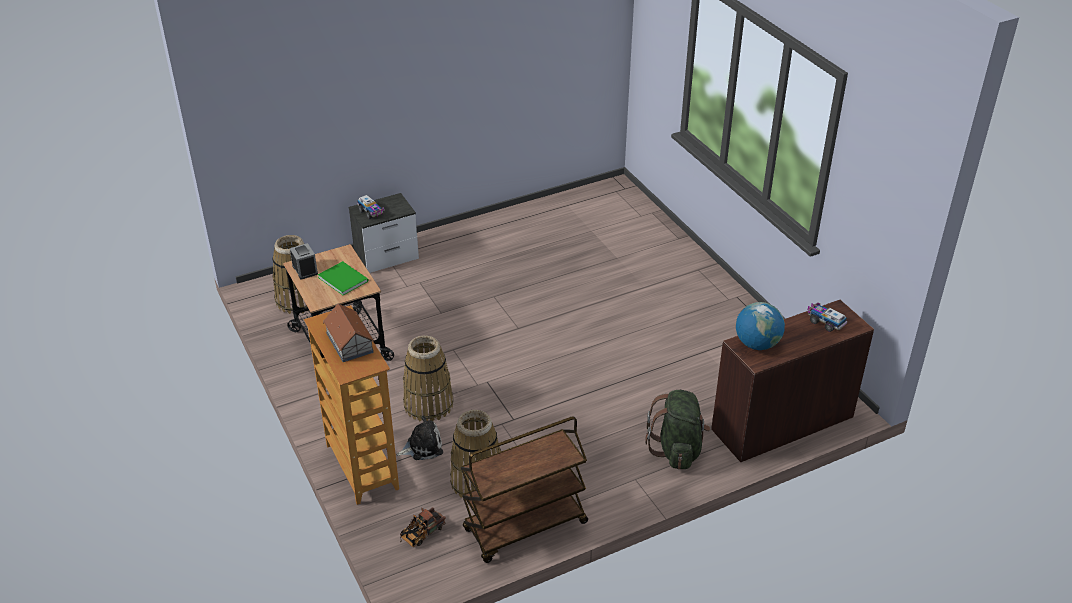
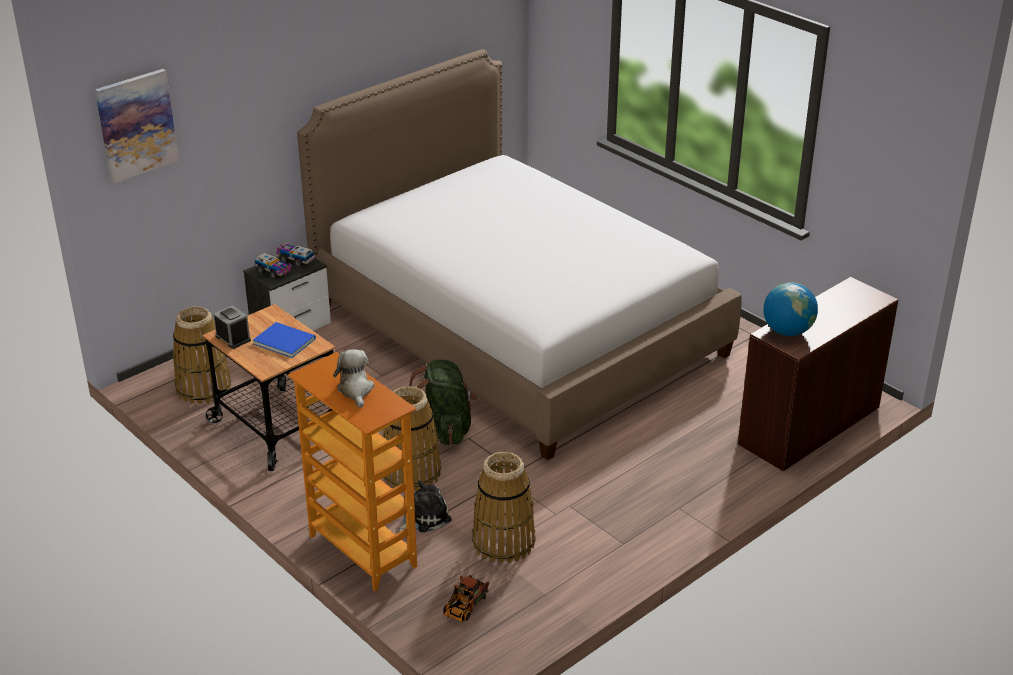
camera: 15 degrees left, 5 degrees down
(254, 83) = (136, 125): none -> picture
(343, 278) = (284, 340): green book -> blue book
(349, 343) = (356, 390): toy house -> plush toy
(525, 527) = (579, 578): brown cart -> none
(568, 288) = (517, 328): none -> bed
(677, 450) = (710, 471): green backpack -> green backpack (445, 429)
(825, 322) = (846, 300): toy truck -> toy truck (295, 260)

